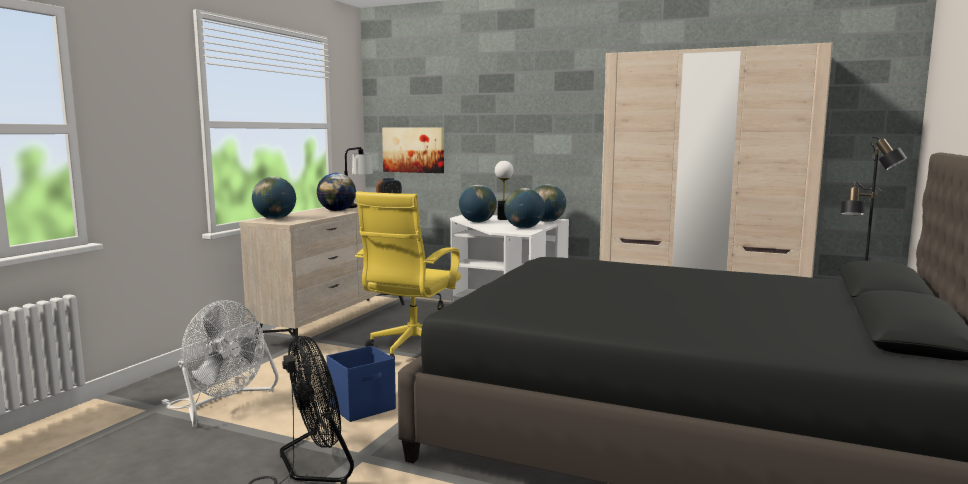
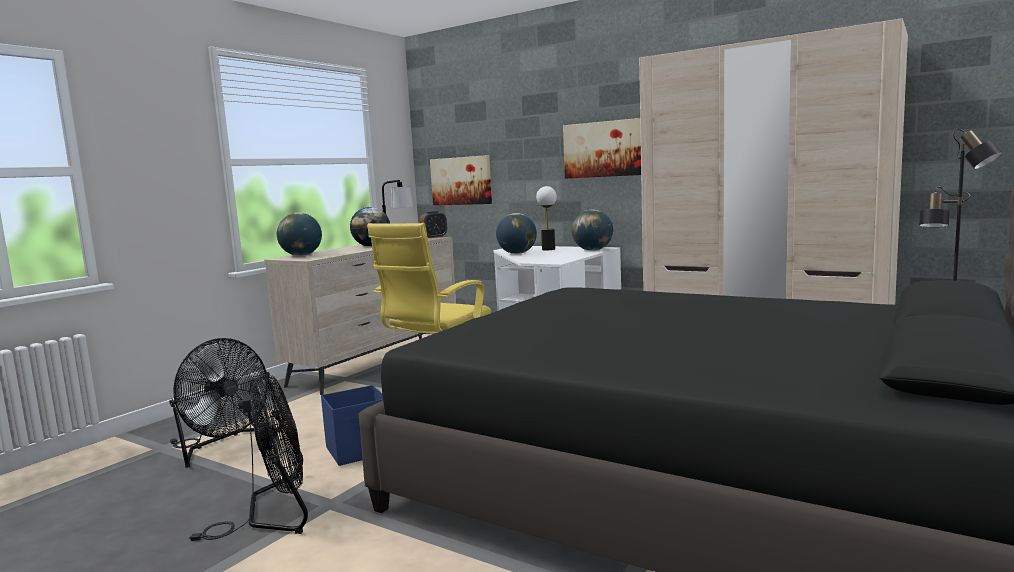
camera: 10 degrees right, 0 degrees up
(218, 405) = (221, 445): white fan -> black fan
(524, 228) = (561, 257): globe -> none
(555, 129) = (602, 149): none -> picture

